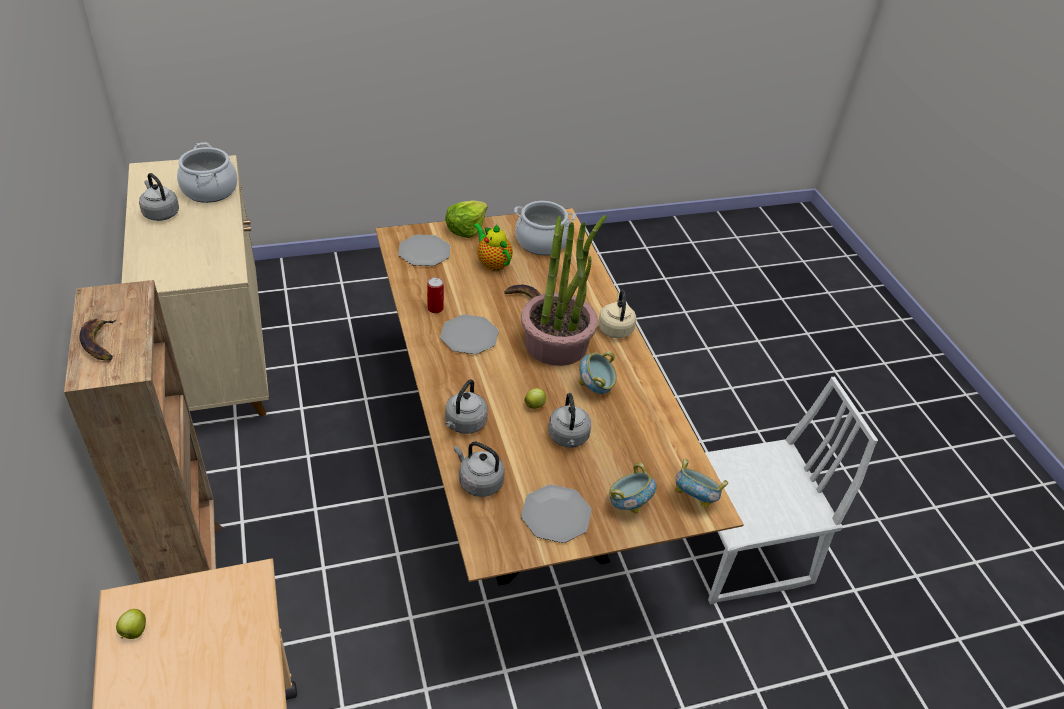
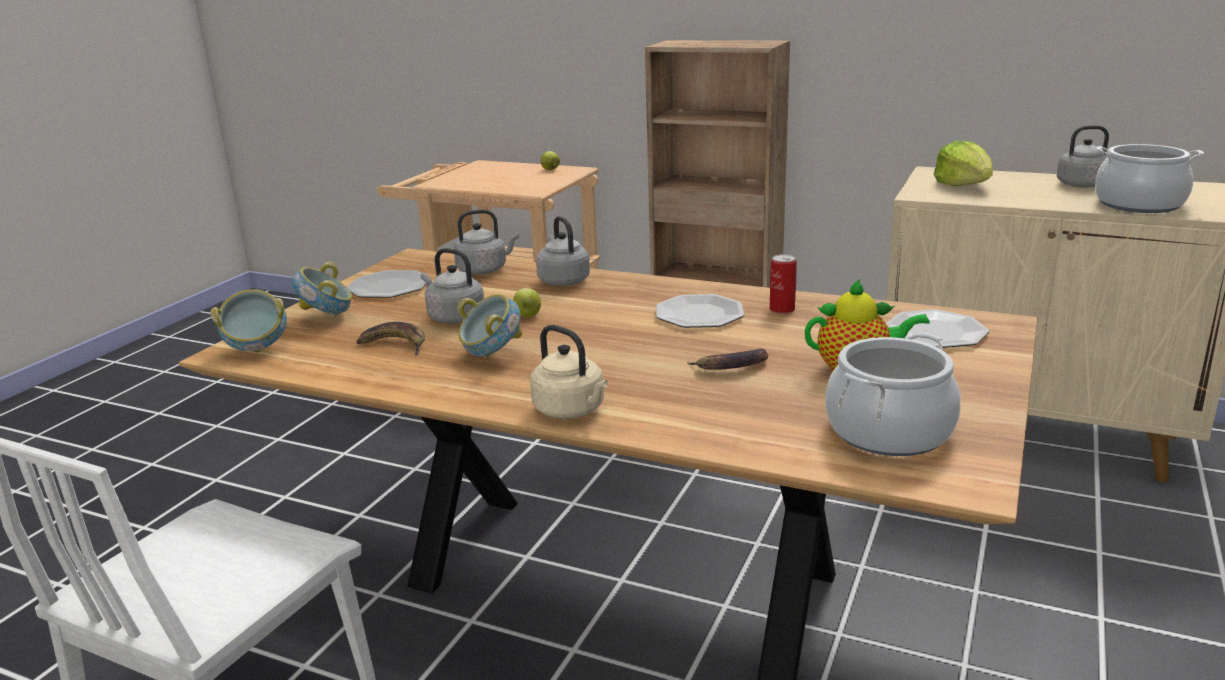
camera: 135 degrees right, 20 degrees down
(99, 342) = (708, 42): banana -> banana (395, 344)
(466, 228) = (990, 377): lettuce -> lettuce (963, 185)
(556, 343) = (607, 358): potted plant -> none

